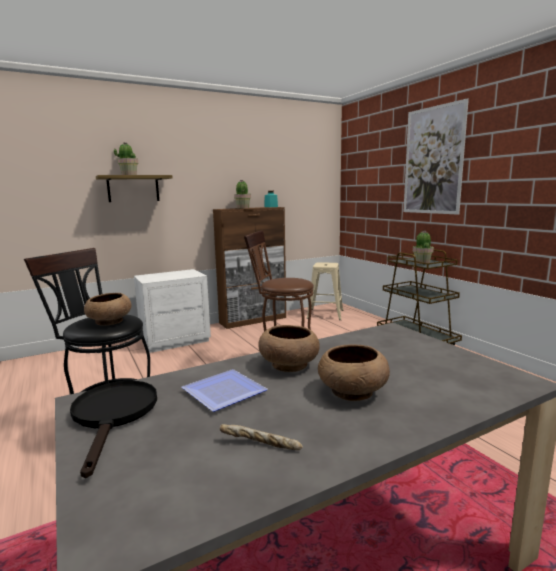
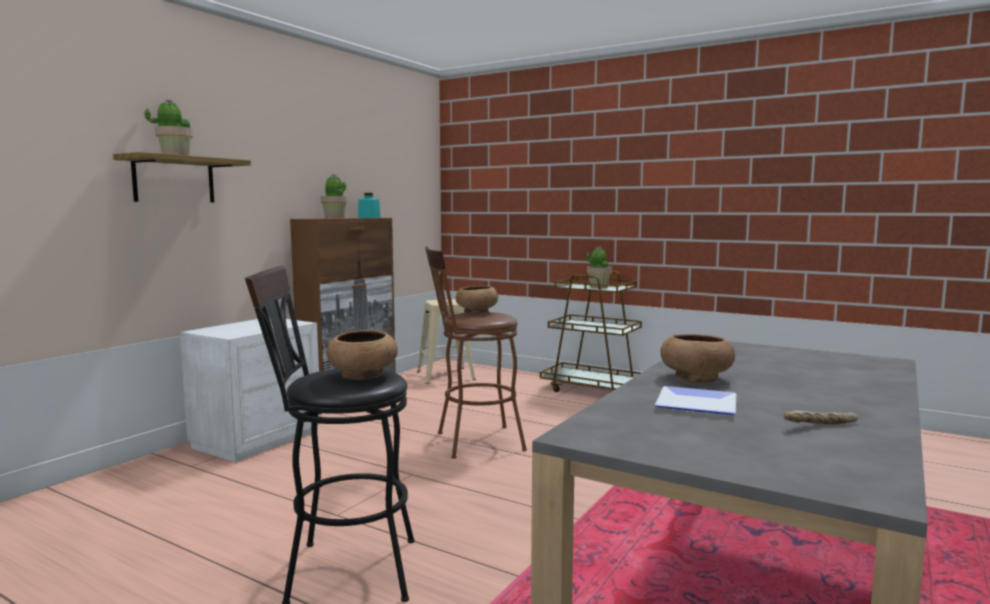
camera: 30 degrees left, 5 degrees down
(114, 415) = (644, 437): black frying pan -> none
(351, 392) = (795, 385): brown bowl -> brown bowl (476, 312)
(433, 161) = (593, 161): picture -> none

